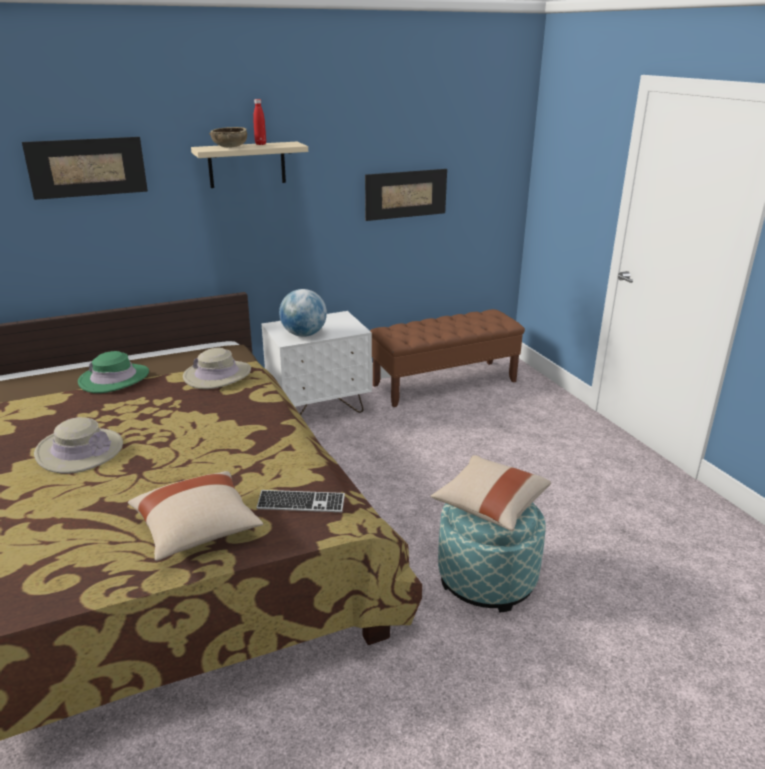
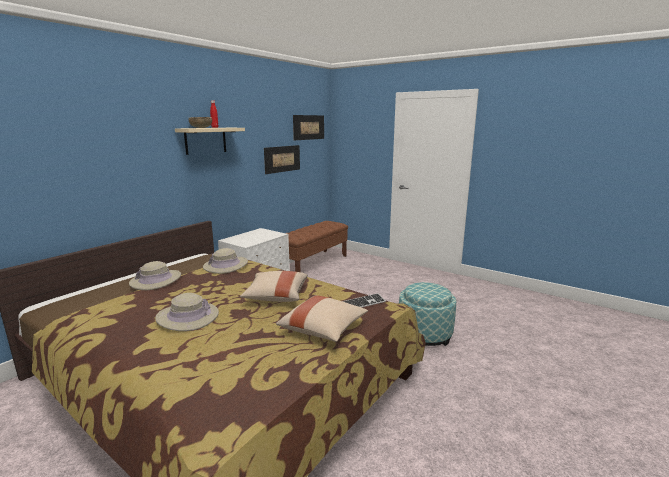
camera: 30 degrees left, 10 degrees down
(87, 167) = (110, 140): picture -> picture (308, 127)
(114, 378) = (156, 280): green hat -> beige hat
(304, 335) = (252, 240): globe -> none
(490, 505) = (426, 290): beige pillow -> beige pillow (276, 296)

